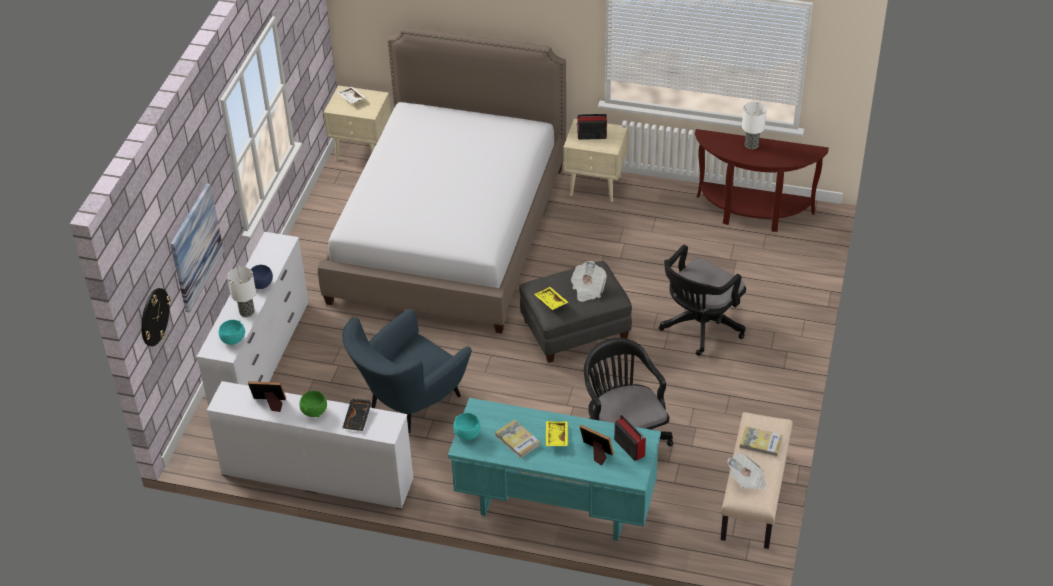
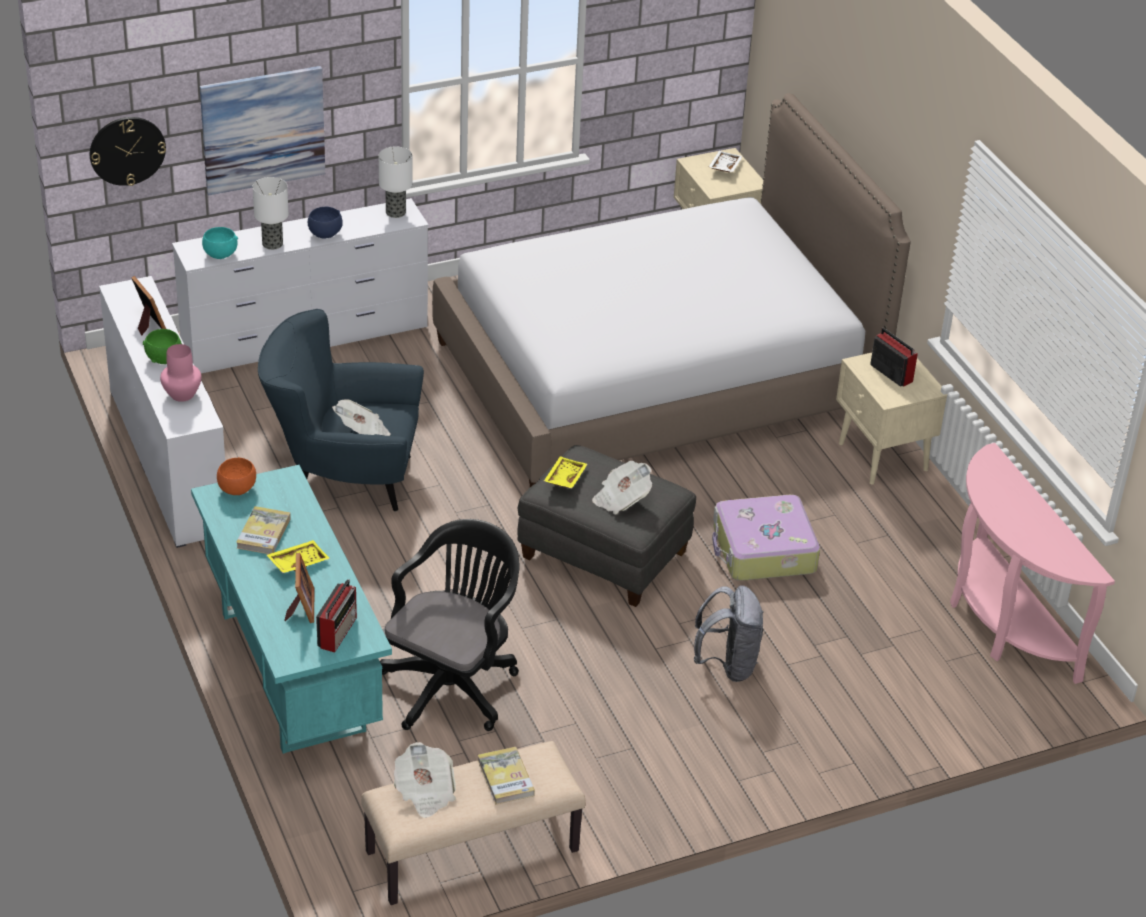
camera: 50 degrees right, 5 degrees down
(358, 418) = (183, 394): black tray -> pink vase
(426, 365) = (362, 431): none -> newspaper
(467, 434) = (237, 489): turquoise bowl -> orange bowl
(626, 268) = (763, 550): none -> suitcase
(699, 327) = (727, 665): black office chair -> grey backpack
(751, 144) = (1026, 505): table lamp -> table lamp (396, 212)
(752, 214) = (1003, 622): brown console table -> pink console table

